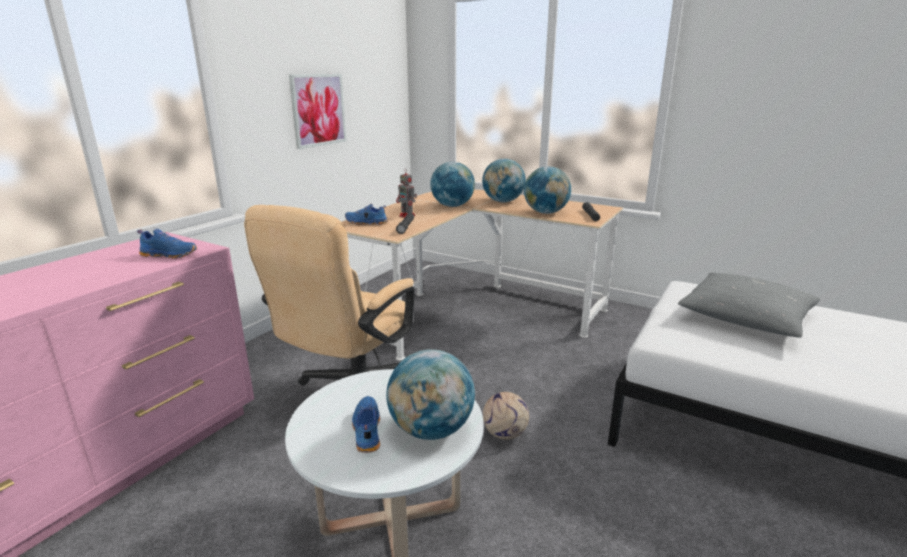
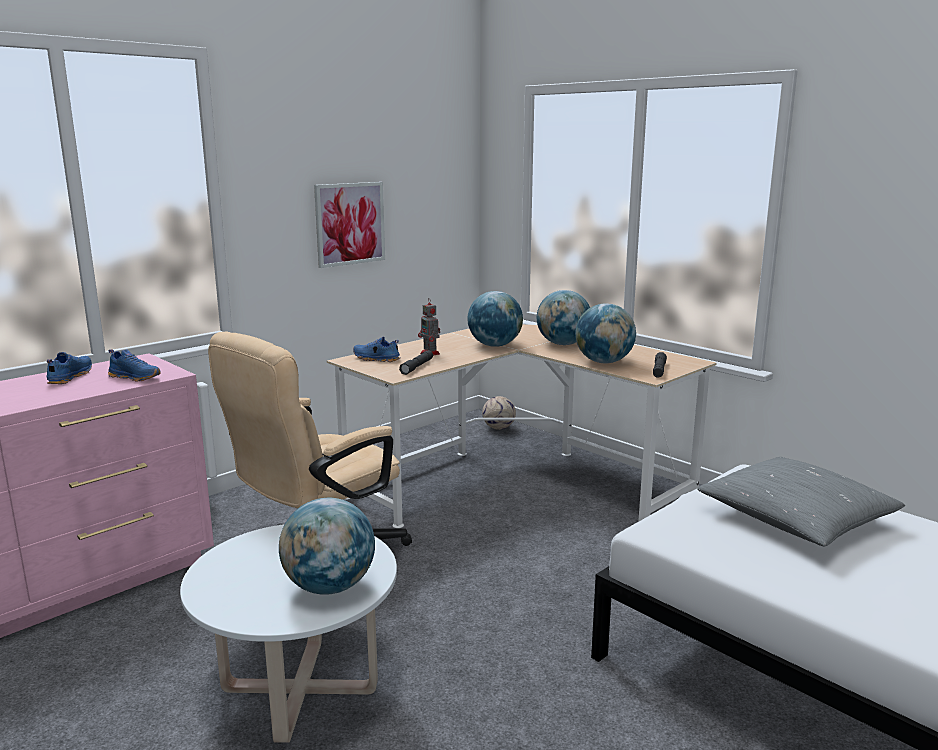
camera: 15 degrees right, 5 degrees down
(366, 430) = (265, 578): blue shoe -> blue shoe (69, 377)
(505, 433) = (473, 626): football -> football (499, 428)

